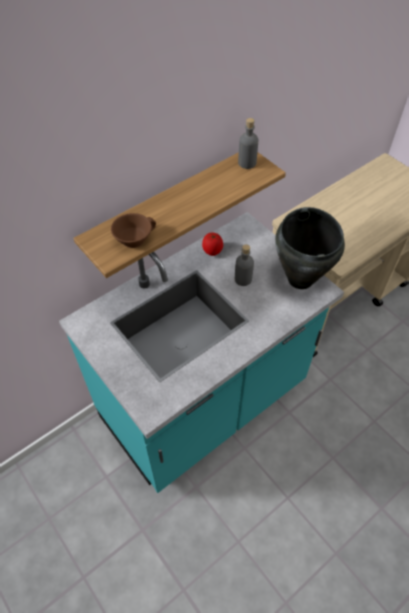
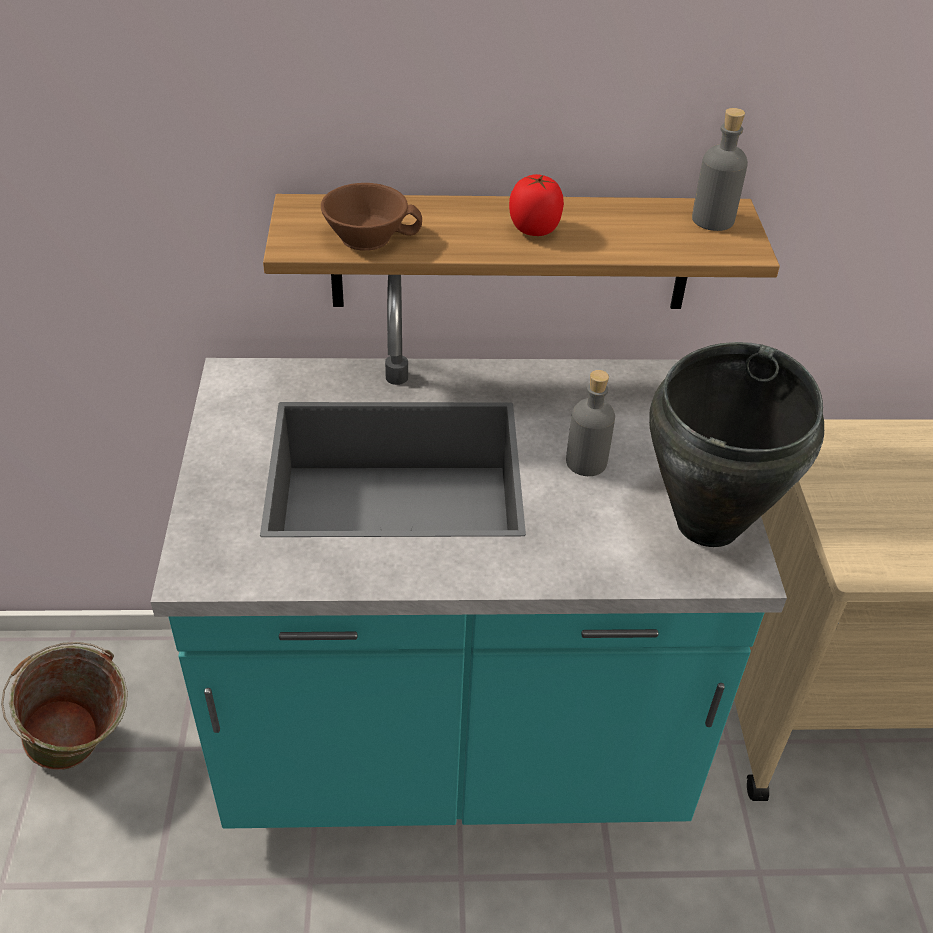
camera: 35 degrees right, 10 degrees down
(69, 506) = (84, 755): none -> green bucket
(212, 251) = (574, 388): tomato -> tomato (535, 229)

